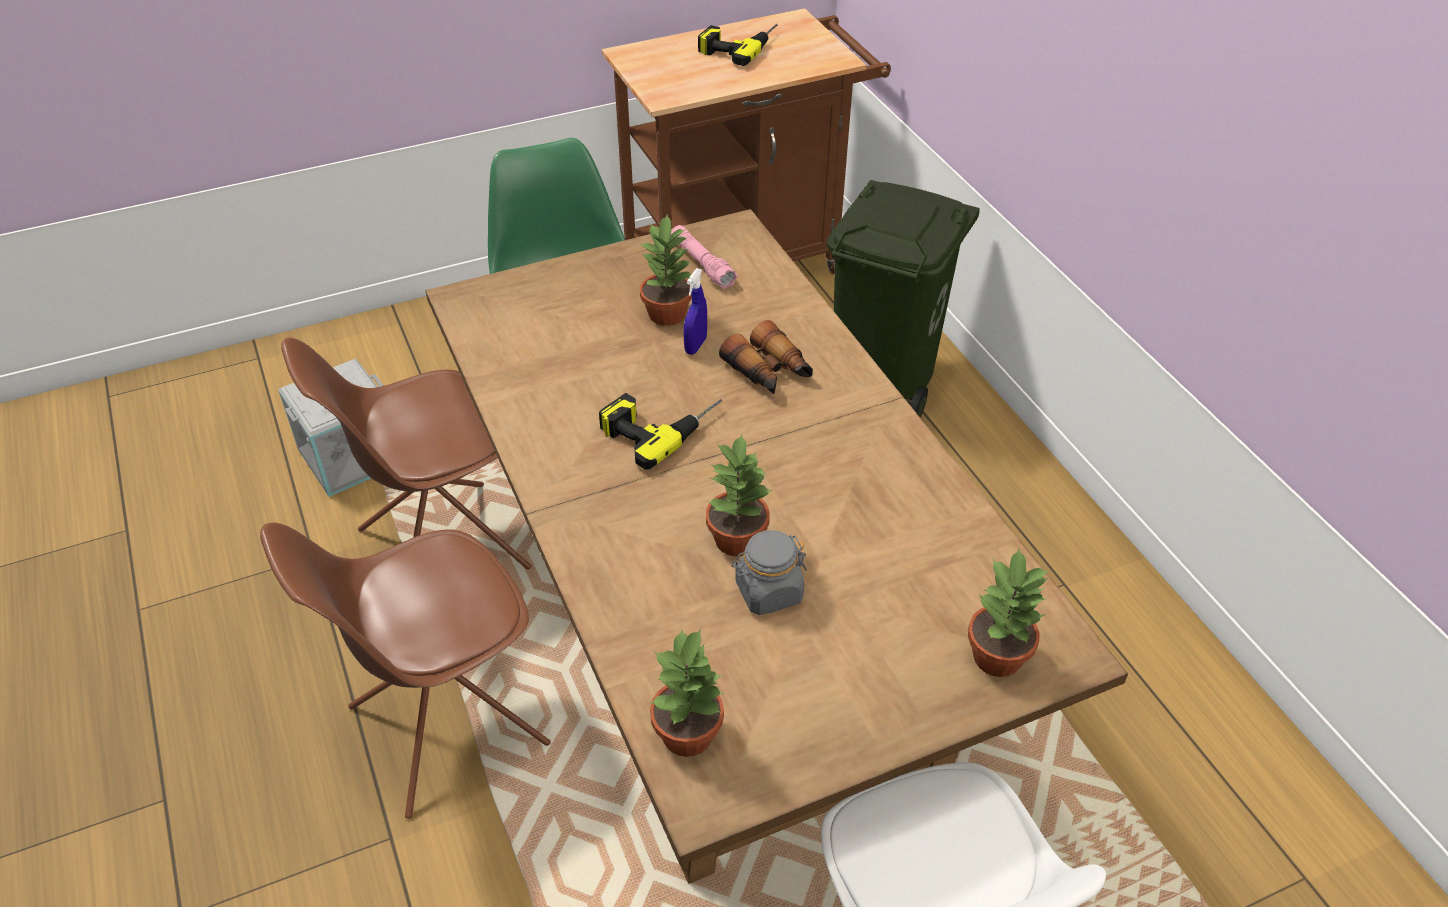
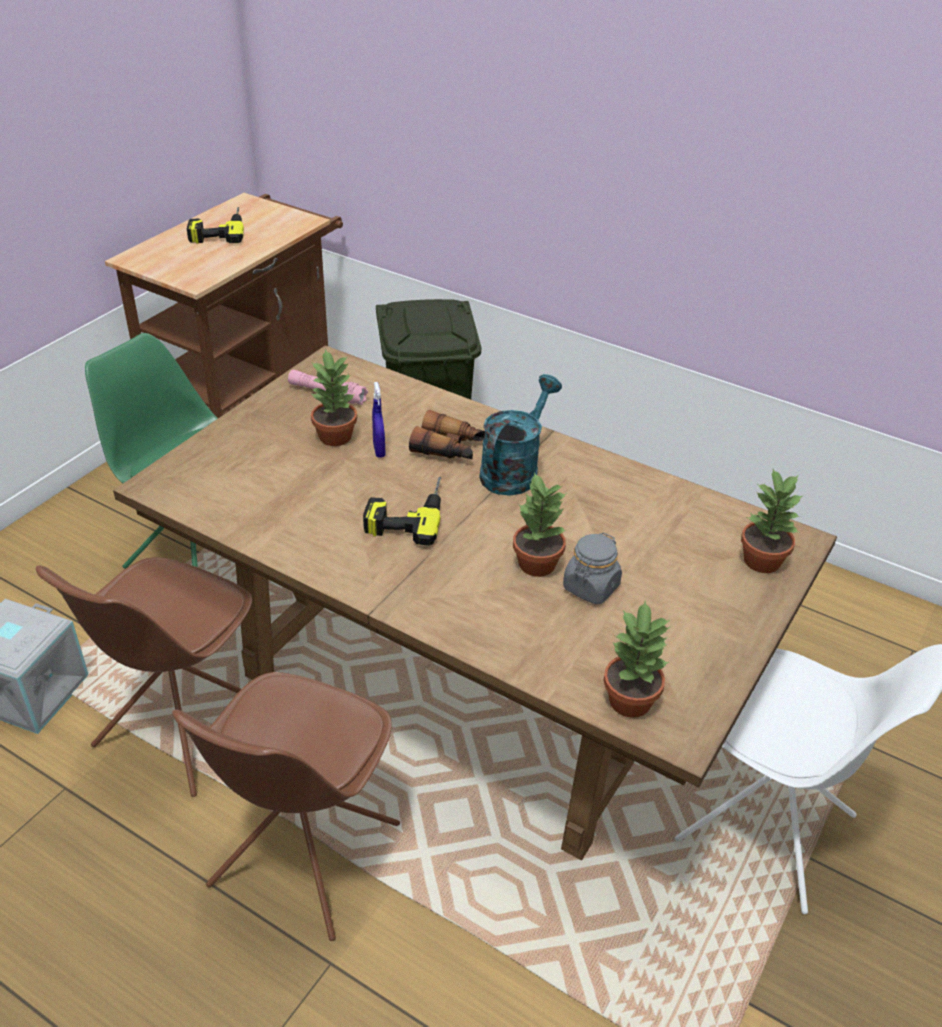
camera: 35 degrees left, 5 degrees down
(814, 424) = (514, 470): none -> turquoise watering can

